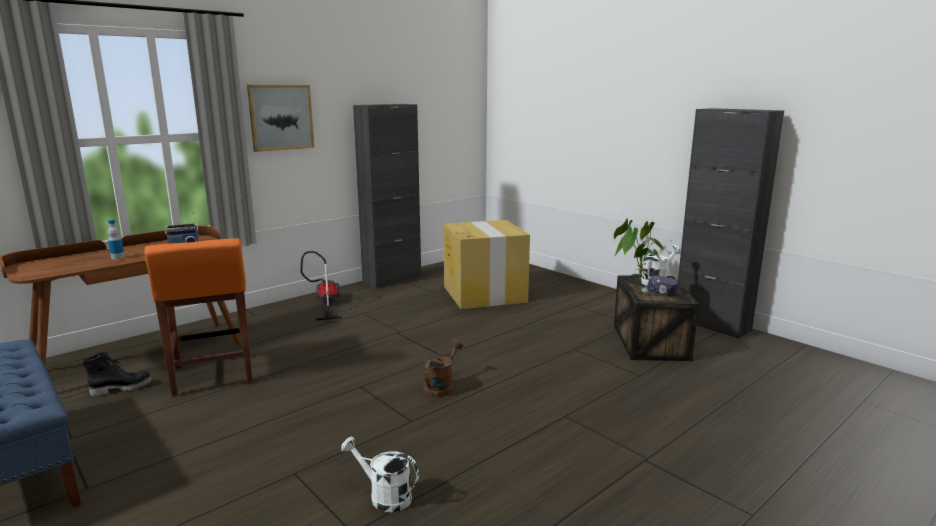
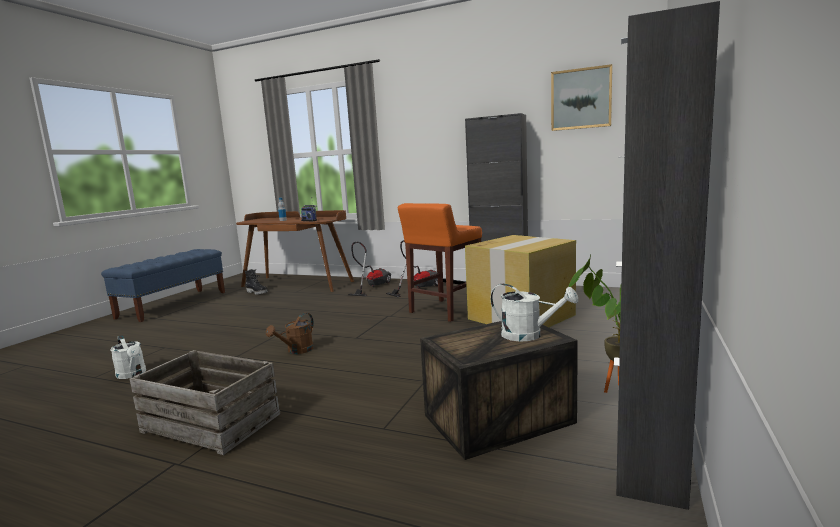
camera: 65 degrees right, 5 degrees down
(213, 376) = (281, 300): orange stool -> orange stool (444, 311)
(269, 321) = (372, 286): none -> vacuum cleaner
(281, 117) = (413, 135): picture -> picture (581, 99)
(384, 496) = (132, 374): white watering can -> white watering can turned 135 degrees clockwise
(441, 387) = (296, 351): brown watering can -> brown watering can turned 120 degrees clockwise
(581, 442) = (210, 423): none -> crate
(658, 293) = (477, 342): cap -> none

